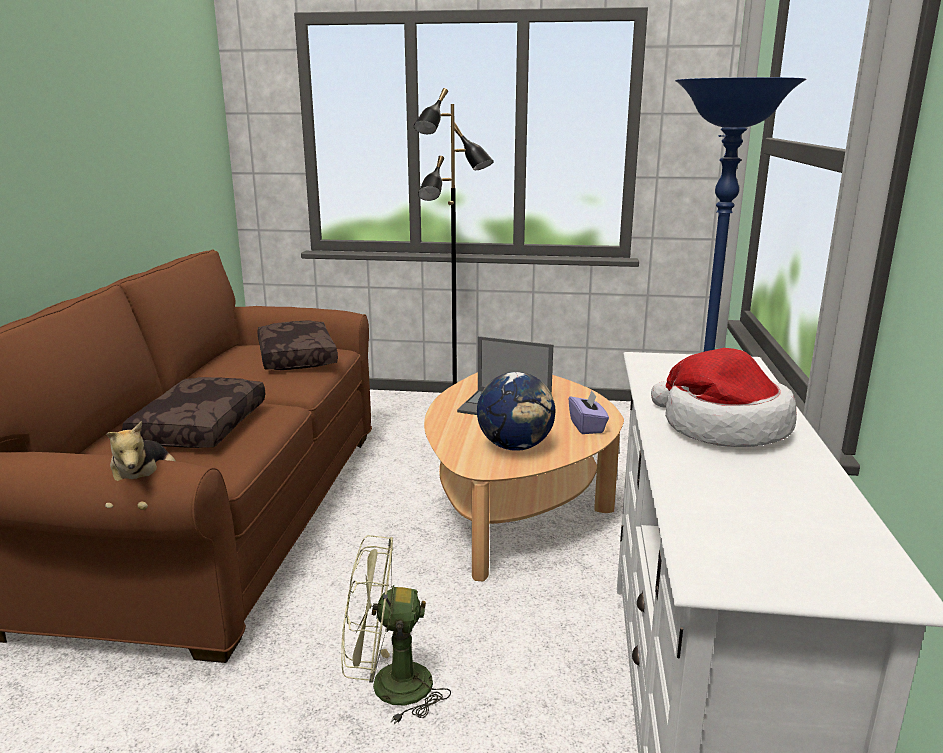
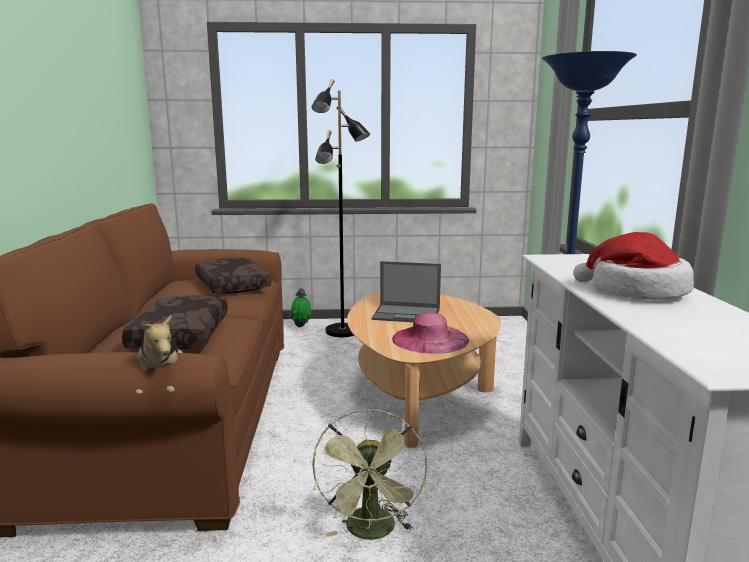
camera: 10 degrees left, 5 degrees down
(388, 687) = (372, 532): green fan -> green fan turned 75 degrees counterclockwise
(407, 402) = (301, 326): none -> potted plant
(515, 446) = (430, 339): globe -> pink hat
(587, 426) = (475, 323): purple tissue box -> none

